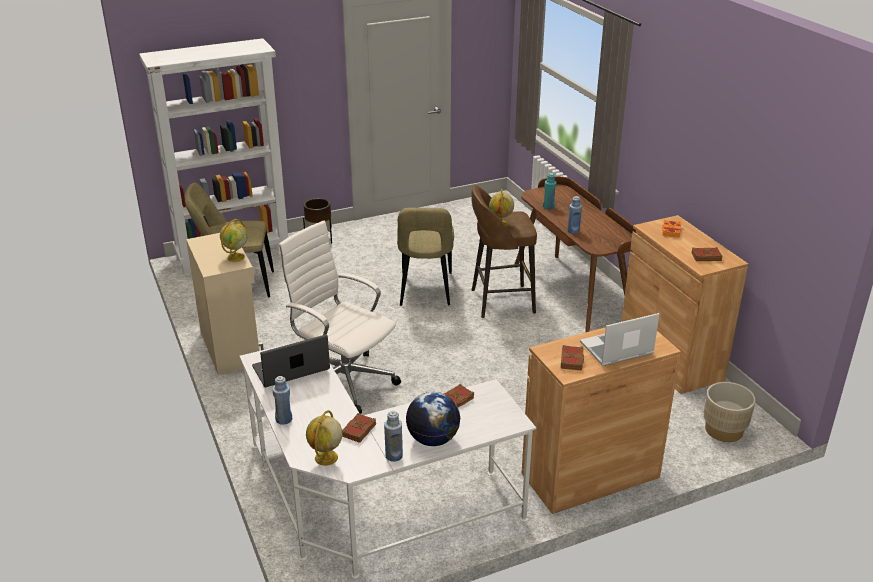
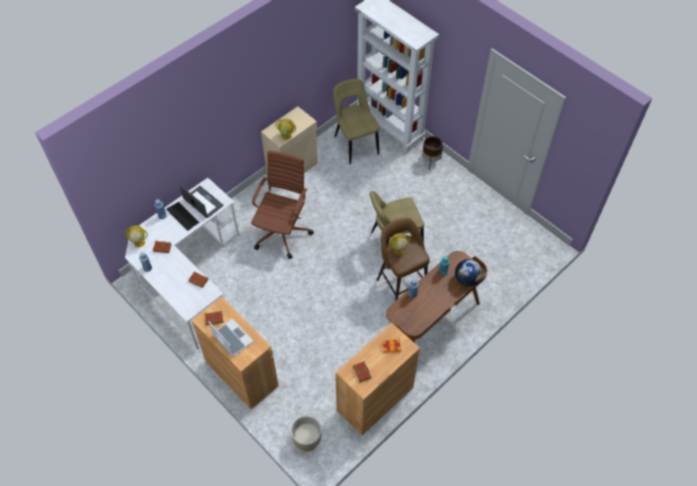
camera: 70 degrees right, 25 degrees up
(304, 396) = (182, 216): none -> keyboard
(343, 381) = (282, 231): white office chair -> brown office chair
(433, 439) = (164, 280): globe -> globe (467, 280)

